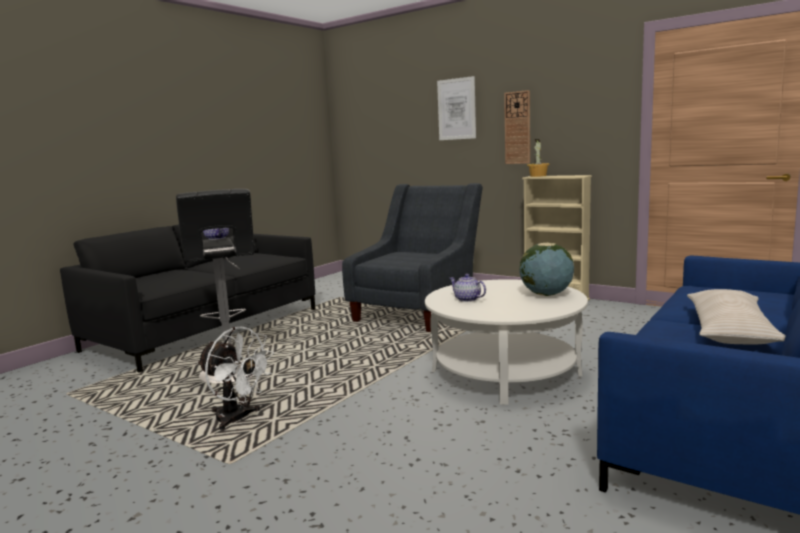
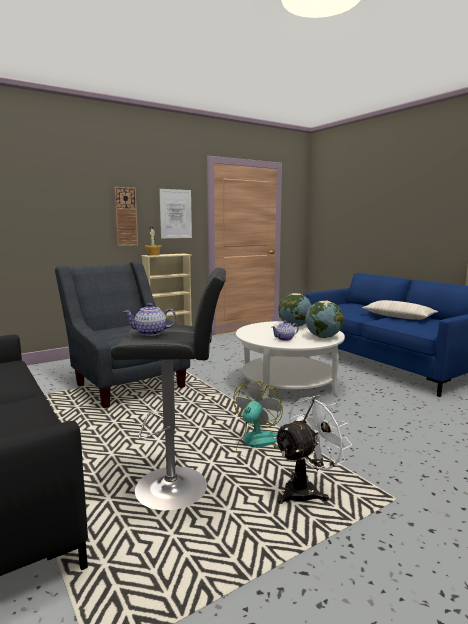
camera: 70 degrees left, 0 degrees up
(317, 386) = (257, 445): none -> fan
(456, 109) = (65, 195): picture -> picture (175, 214)
(505, 312) = (323, 337): none -> globe

